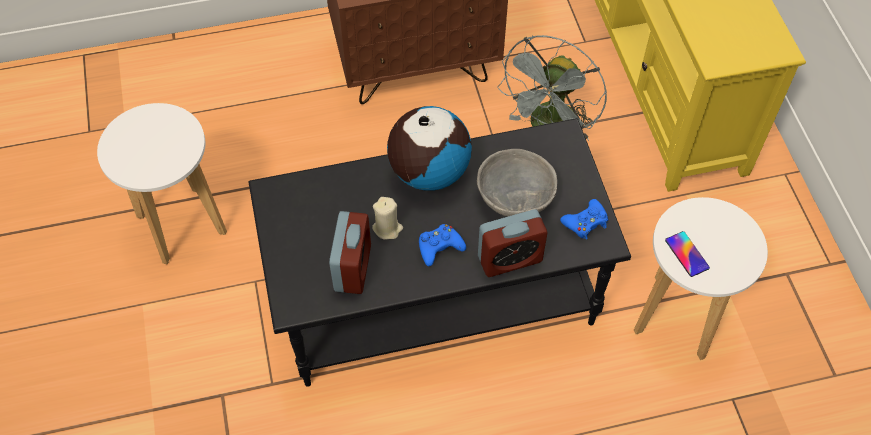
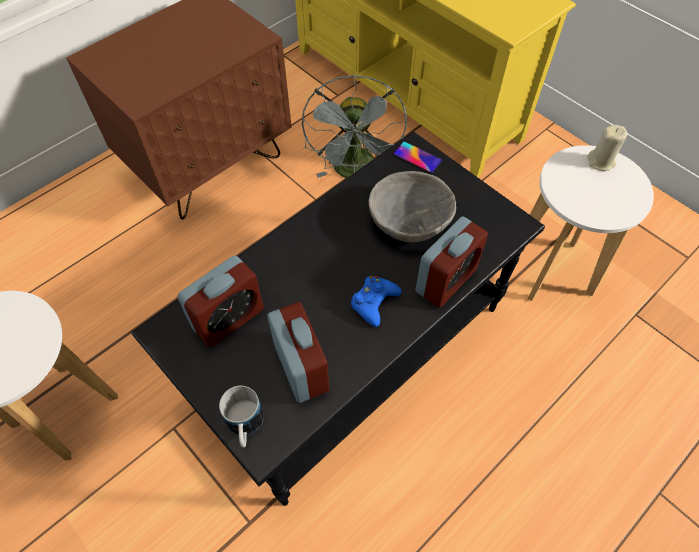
camera: 30 degrees left, 0 degrees up
(288, 288) = (245, 426): none -> mug
(322, 205) = (228, 319): none -> alarm clock
(387, 228) = (310, 309): beige candle -> beige candle (601, 162)
(428, 172) = (314, 236): globe -> none
(585, 222) = (487, 215): blue game controller -> none
(687, 254) = (586, 202): phone -> phone (417, 157)

